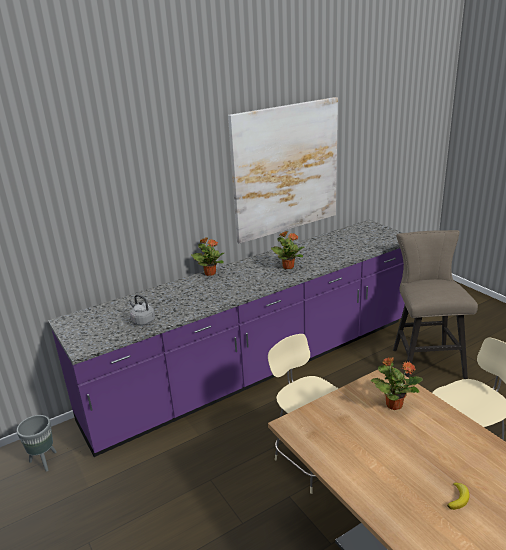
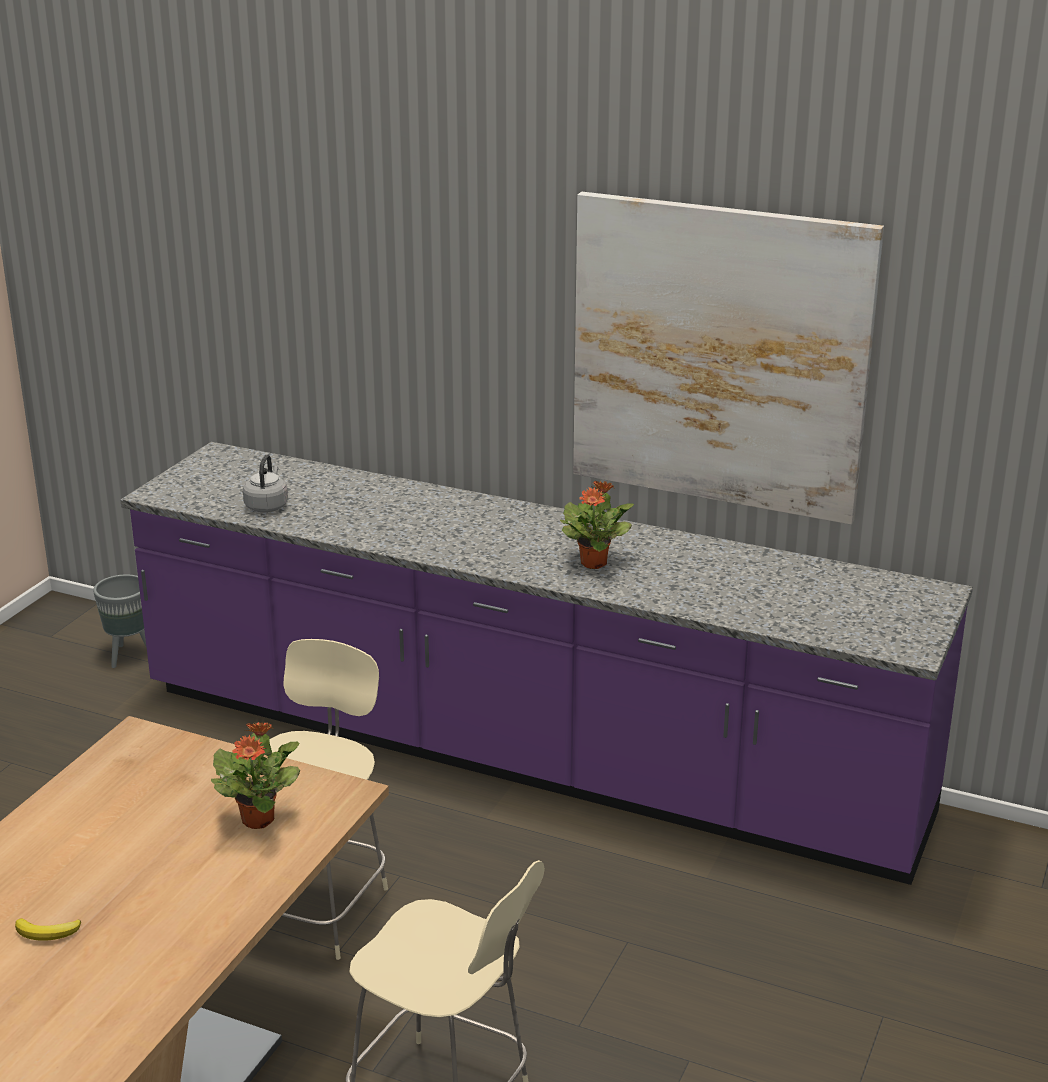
camera: 55 degrees right, 0 degrees up
(210, 273) = (485, 501): potted plant -> none
(425, 360) = (781, 969): beige stool -> none

